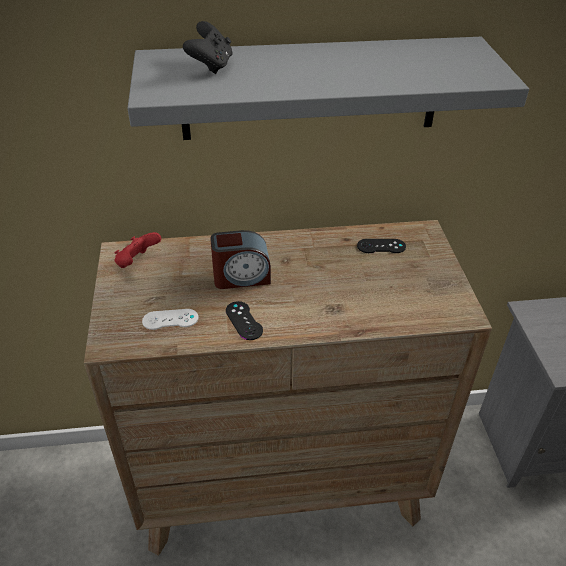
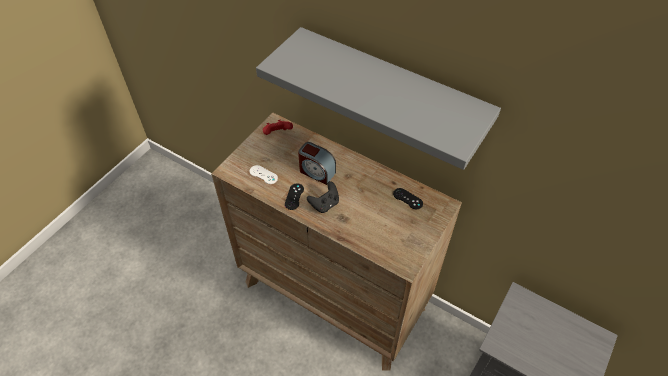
camera: 40 degrees right, 10 degrees up
(211, 66) = (321, 57): black game controller -> black game controller (325, 204)

